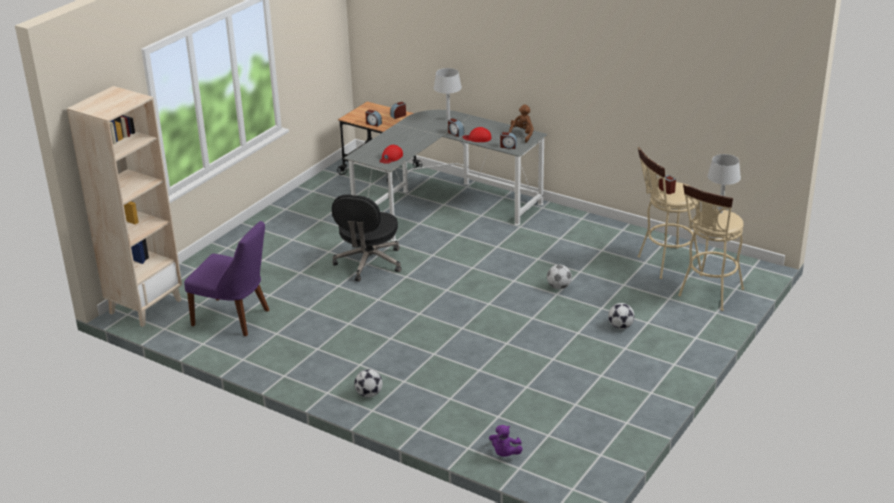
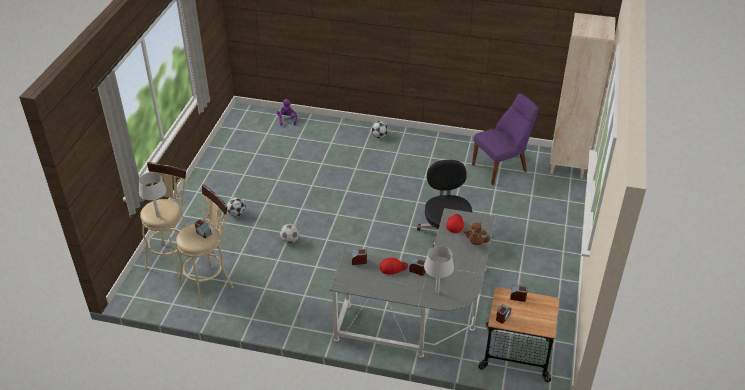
camera: 160 degrees right, 10 degrees up
(234, 318) = (501, 167): purple chair -> purple chair turned 150 degrees clockwise
(522, 135) = (352, 281): brown plush toy -> brown plush toy (475, 242)

